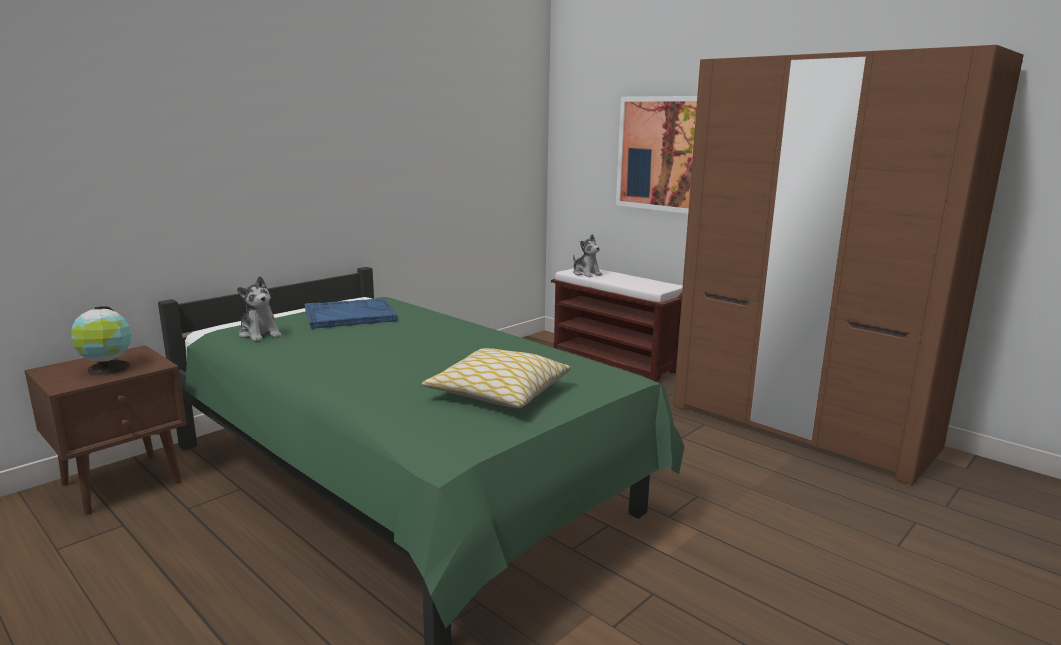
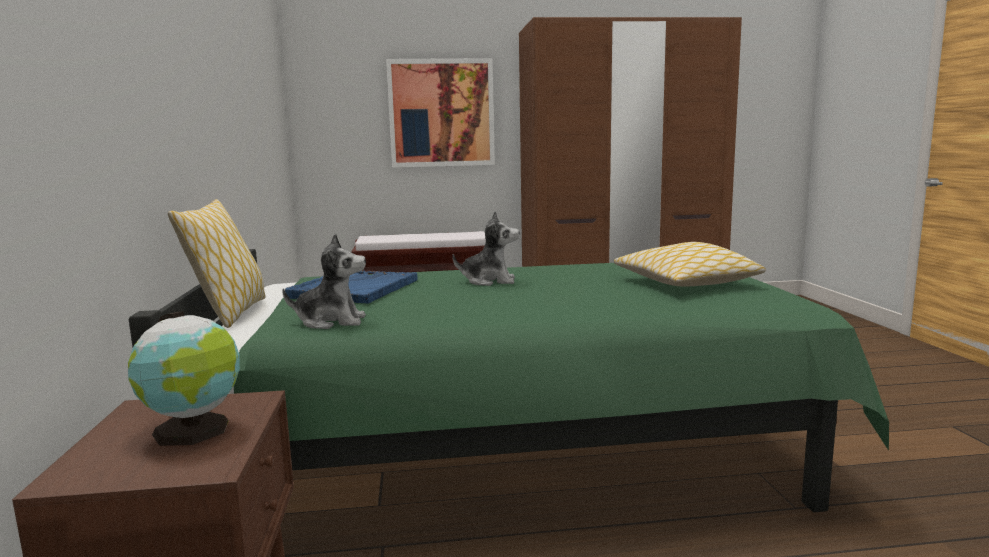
camera: 50 degrees left, 5 degrees down
(273, 312) = (230, 314): none -> pillow
(586, 273) = (385, 238): plush toy -> plush toy (489, 281)

